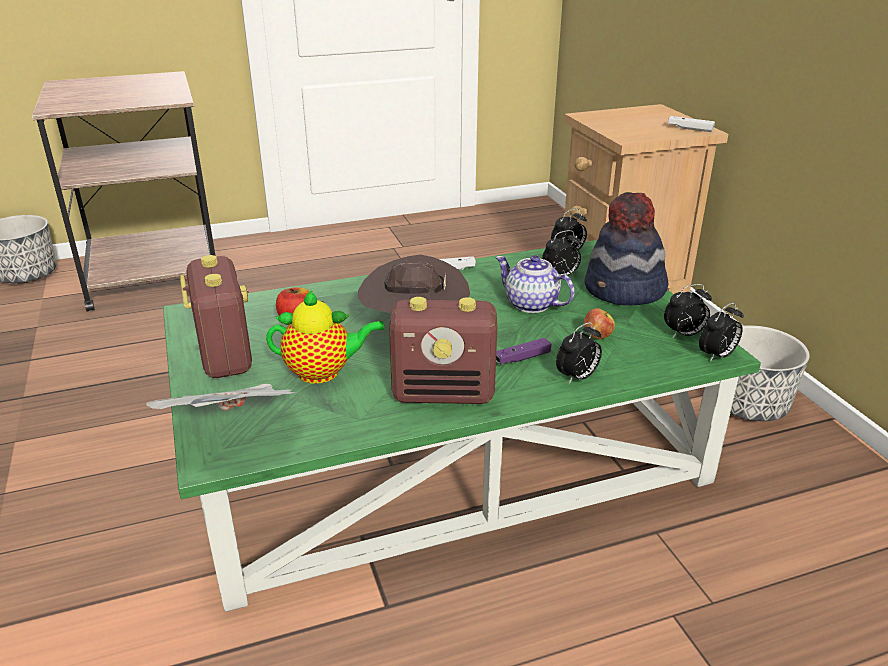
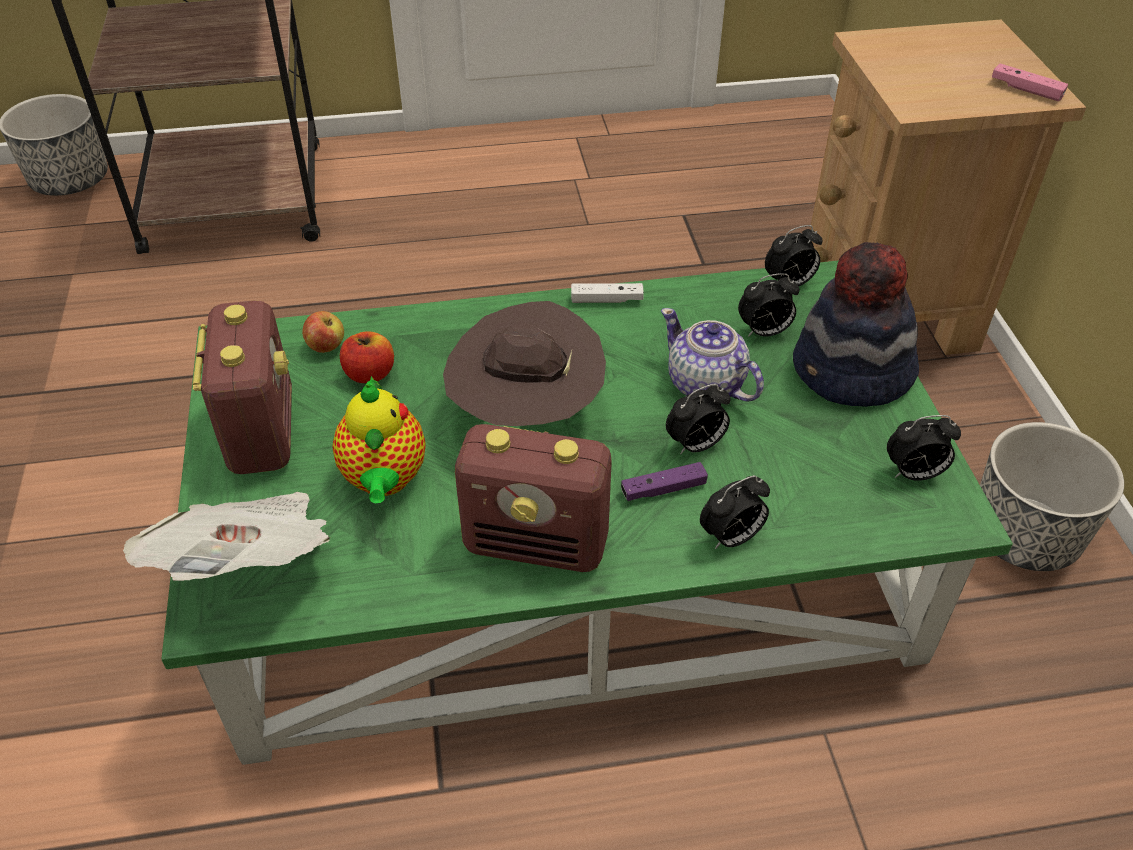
camera: 10 degrees right, 15 degrees up
(323, 372) = (384, 481): teapot -> teapot turned 75 degrees clockwise
(597, 336) = (783, 461): apple -> apple (326, 346)
(690, 129) = (1026, 90): white game controller -> pink game controller
(717, 356) = (949, 523): alarm clock -> alarm clock (695, 445)

